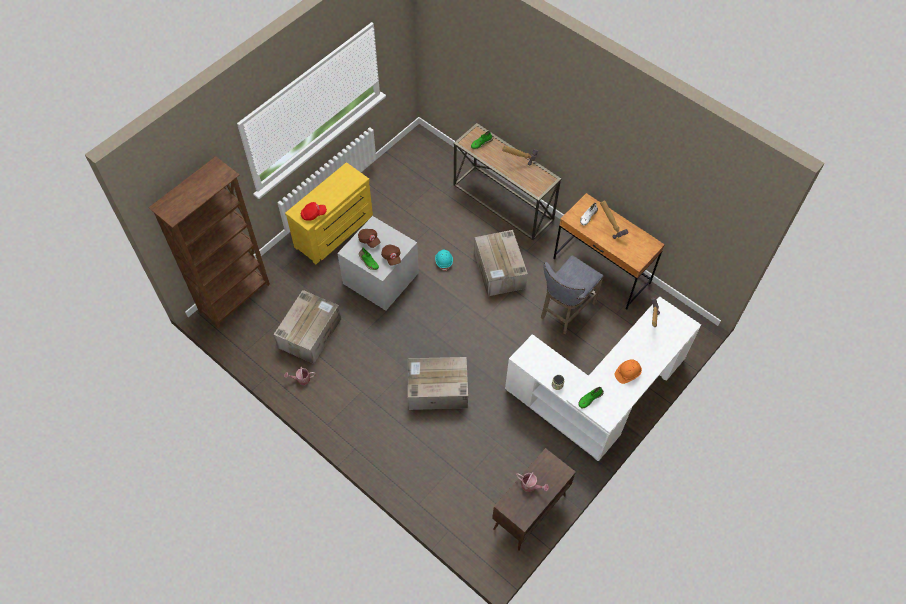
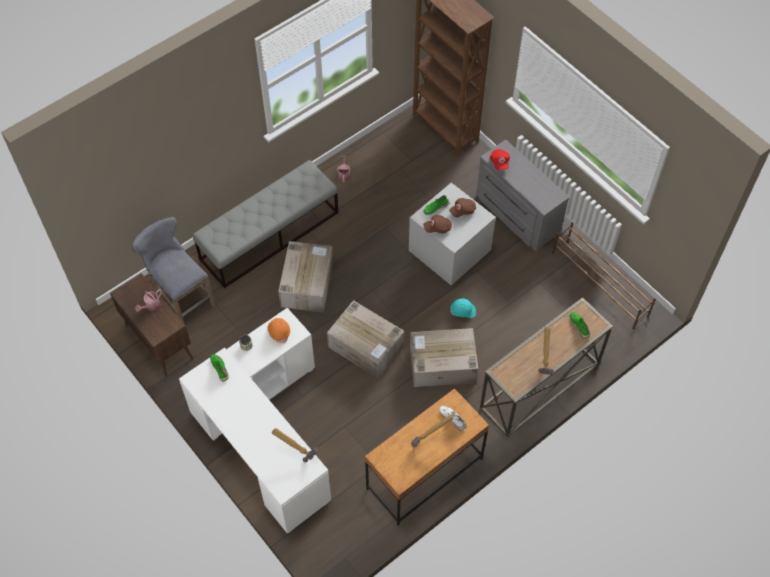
camera: 100 degrees right, 0 degrees up
(310, 332) = (394, 185): cardboard box -> cardboard box (367, 346)
(335, 232) = (516, 215): yellow dresser -> grey dresser
(386, 434) = (270, 235): none -> grey bench
(399, 169) = (599, 284): none -> brown shoe rack
(565, 311) = (376, 421): grey stool -> grey stool (181, 298)
(627, 373) = (239, 411): orange hard hat -> orange hard hat (279, 331)

